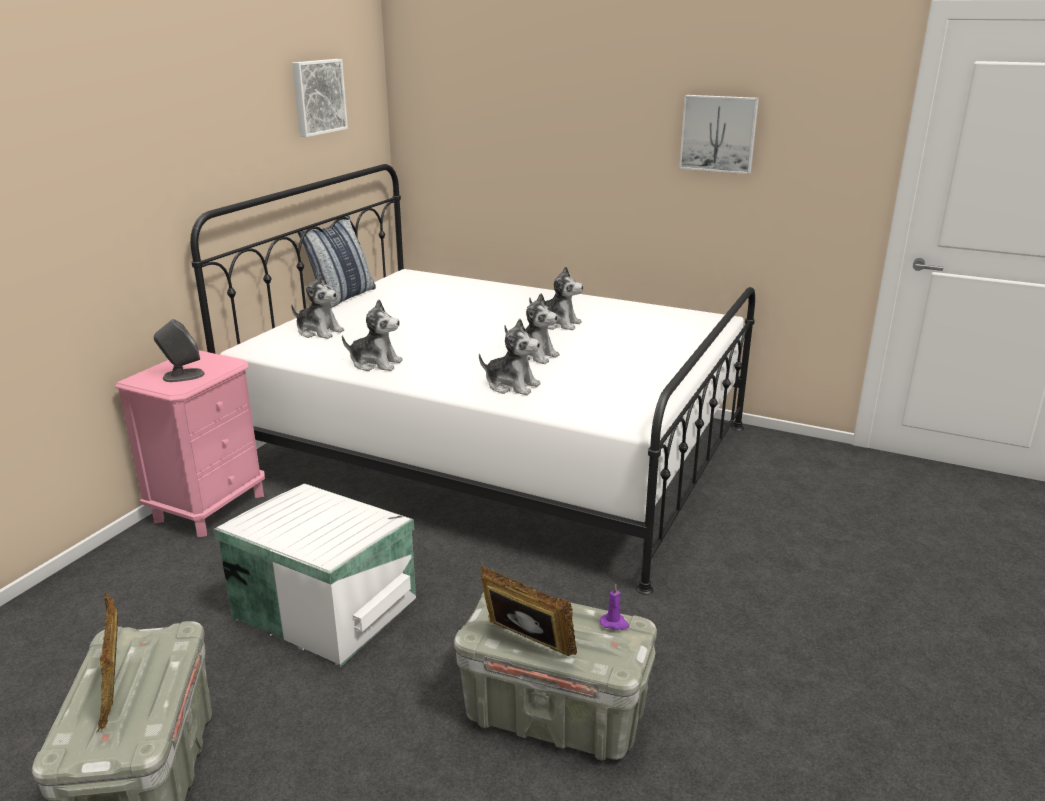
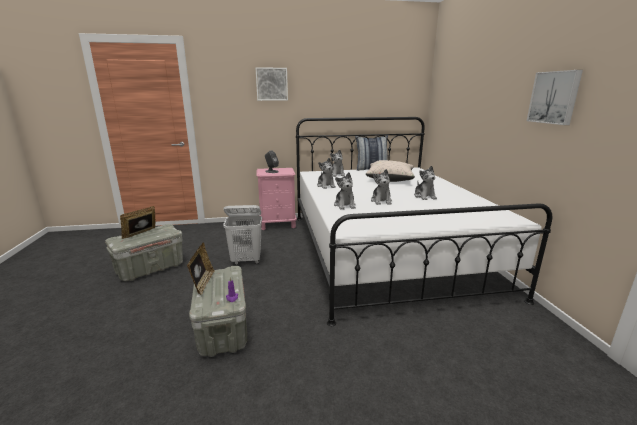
camera: 55 degrees right, 5 degrees down
(317, 97) = (381, 82): picture -> picture (271, 84)
(326, 606) = (246, 260): white storage box -> white laundry basket
(432, 309) = (390, 179): none -> beige pillow

